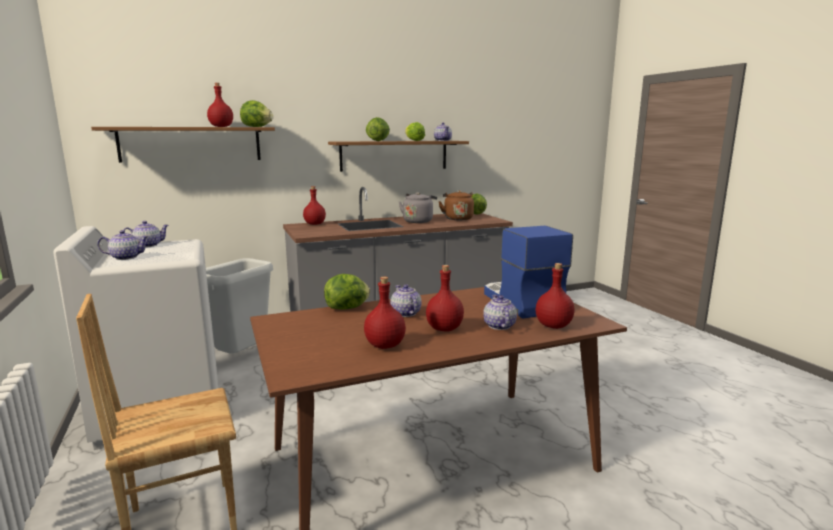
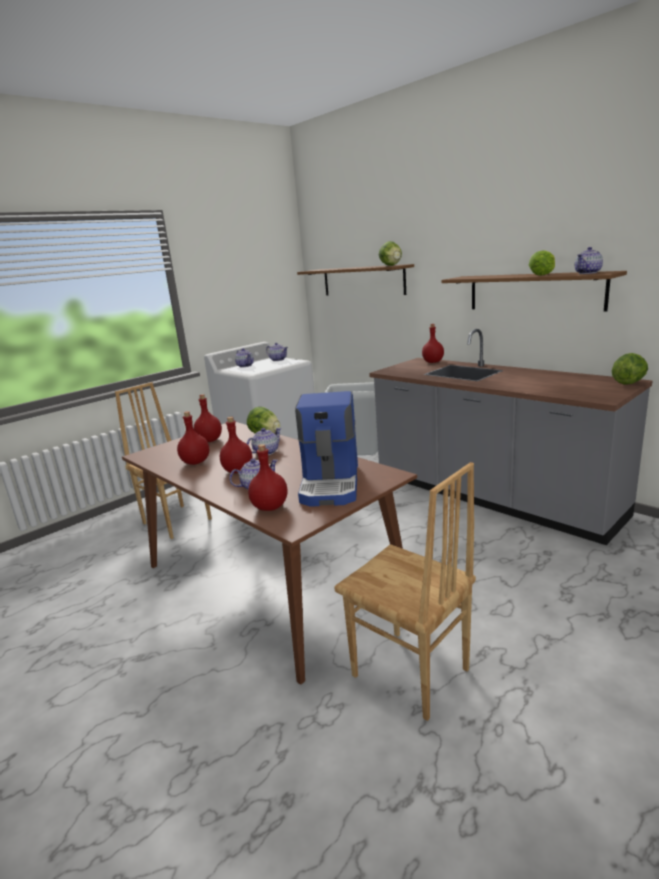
camera: 70 degrees right, 5 degrees up
(221, 127) = (371, 266): red bottle -> red bottle (210, 440)
(378, 141) = (502, 275): lettuce -> none
(418, 221) = (518, 378): grey kettle -> none
(457, 218) = (573, 384): brown kettle -> none
(521, 302) = (331, 483): coffee machine -> coffee machine turned 135 degrees clockwise
(601, 419) = (410, 674): none -> brown chair

